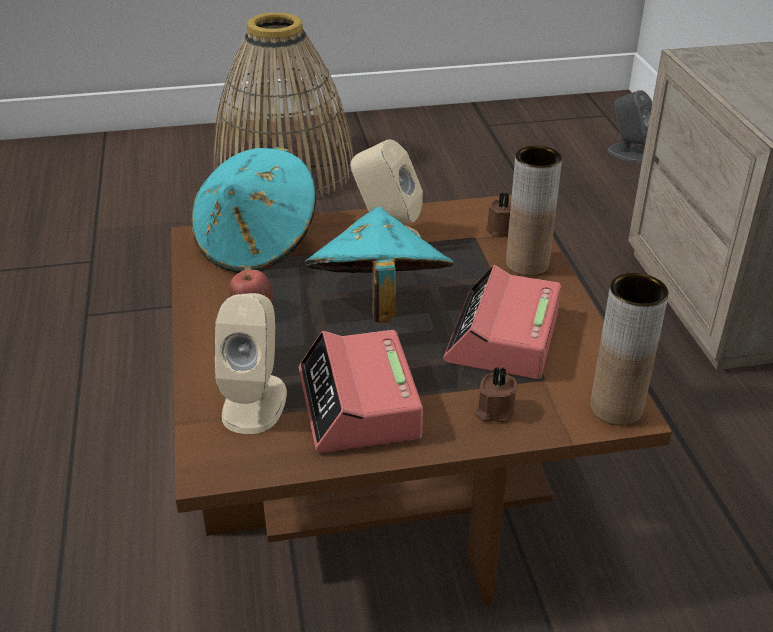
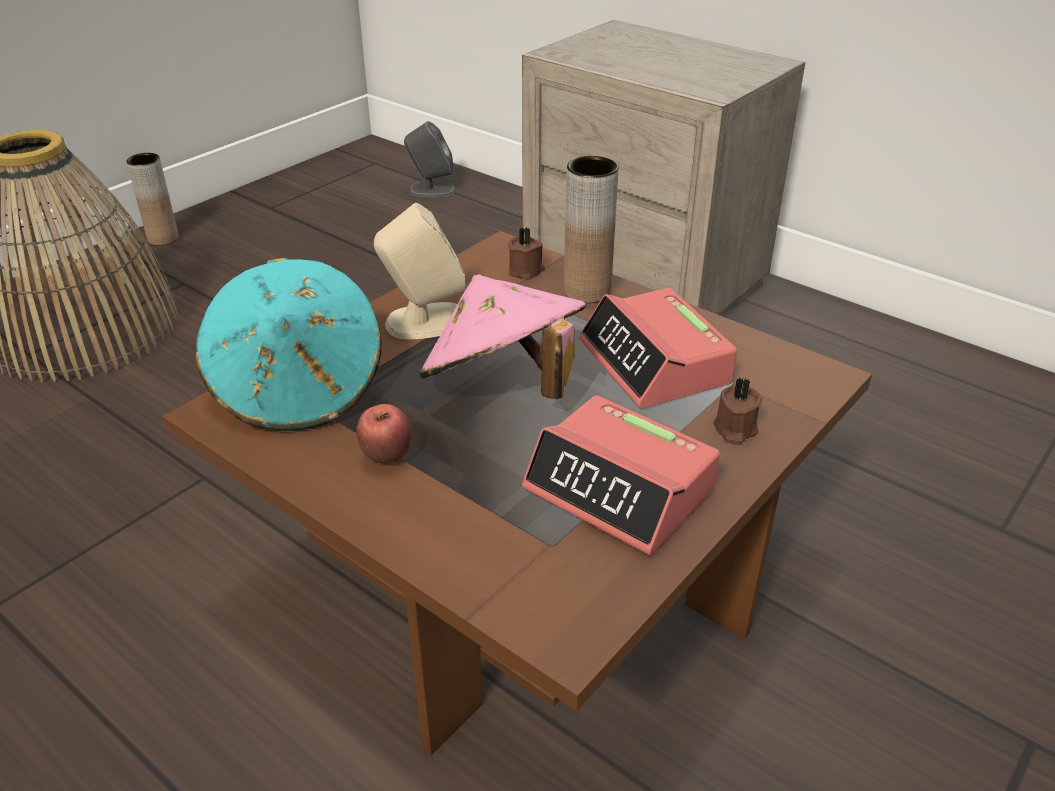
camera: 40 degrees left, 0 degrees up
(254, 402) = (519, 546): beige speaker -> none
(378, 302) = (504, 386): turquoise hat -> pink hat
(616, 408) = (814, 376): brown vase -> brown vase (163, 239)

